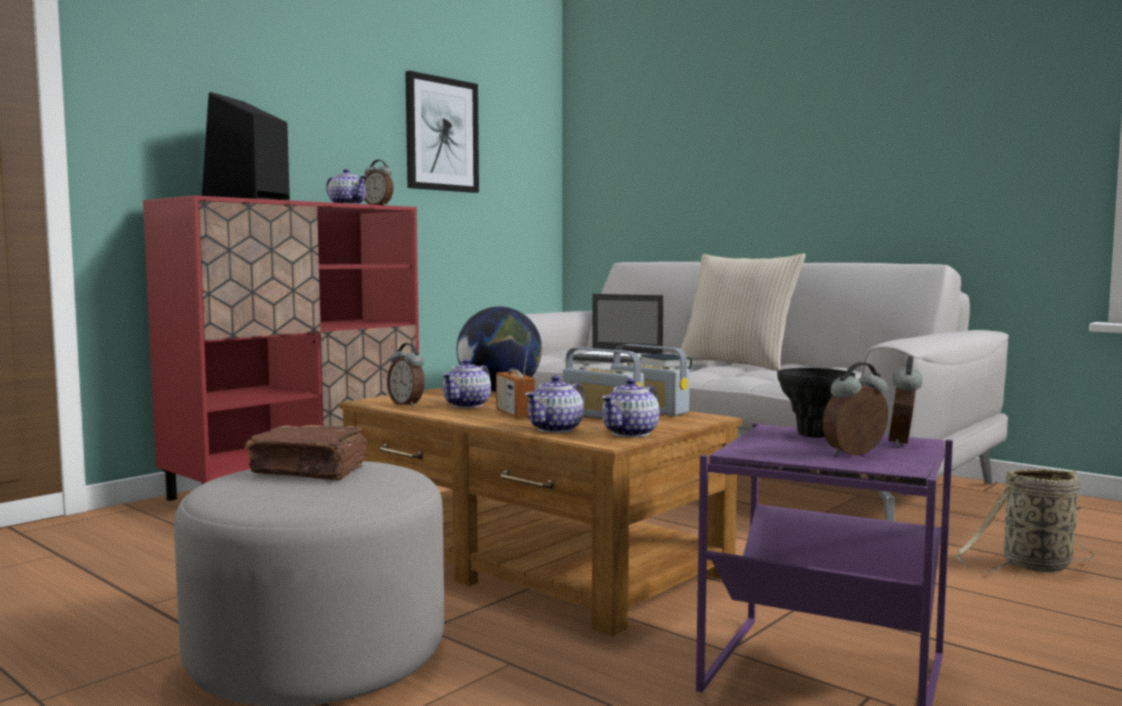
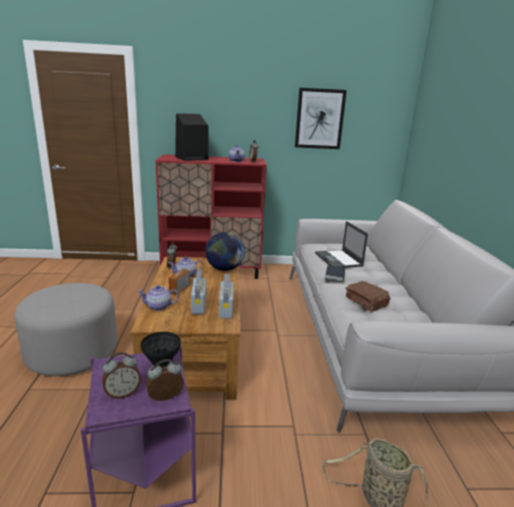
camera: 45 degrees right, 15 degrees up
(310, 471) = (74, 293): brown book -> brown book (366, 302)
(631, 433) = (168, 323): teapot -> none
(737, 364) = (387, 286): beige pillow -> none
(856, 454) = (122, 393): alarm clock -> alarm clock turned 135 degrees clockwise

